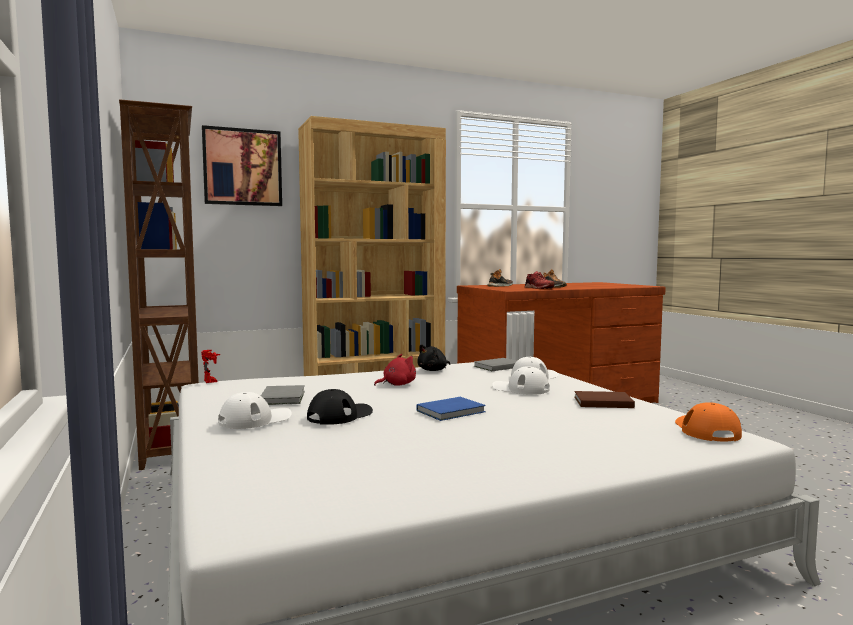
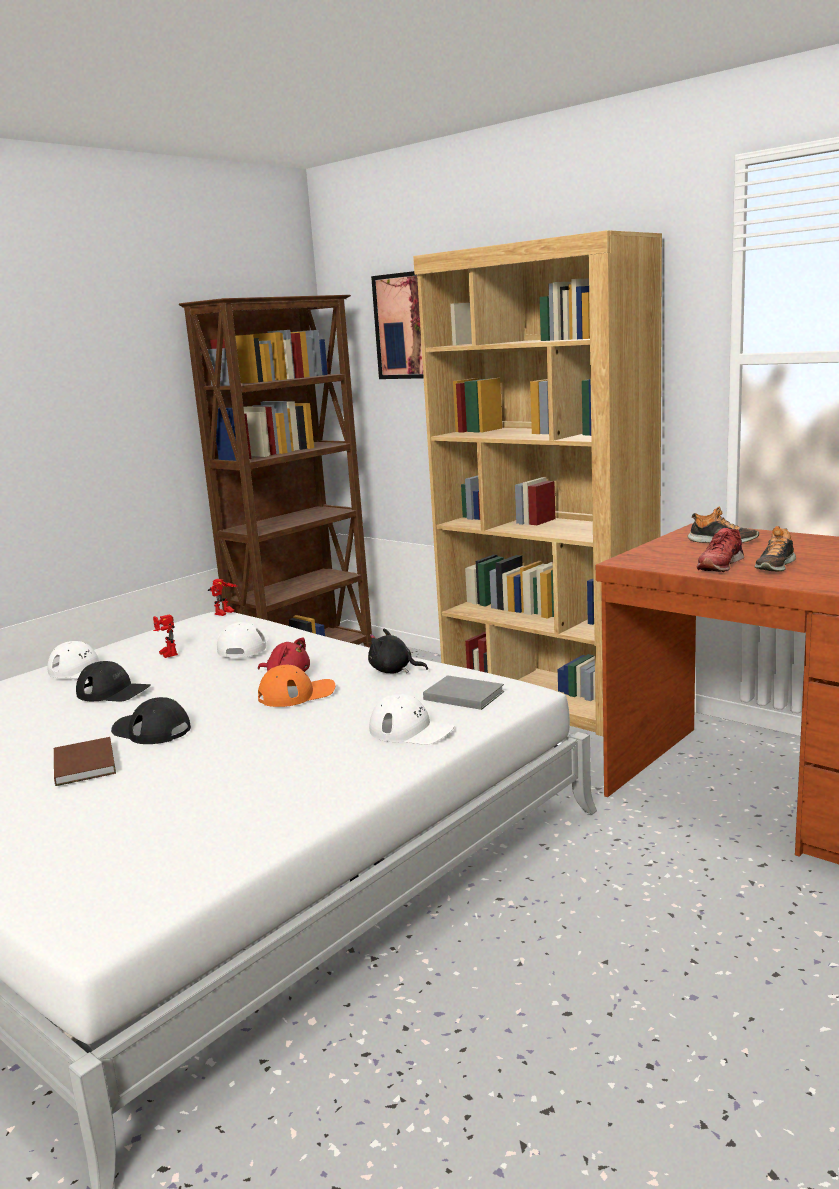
camera: 65 degrees right, 10 degrees up
(284, 397) = (165, 654): grey book -> toy robot
(452, 411) = (151, 730): blue book -> black cap
(520, 389) = (313, 738): white cap -> white cap (244, 646)
(601, 402) = (269, 800): brown book -> brown book (86, 763)
(706, 430) = (134, 893): orange cap -> orange cap (297, 694)

